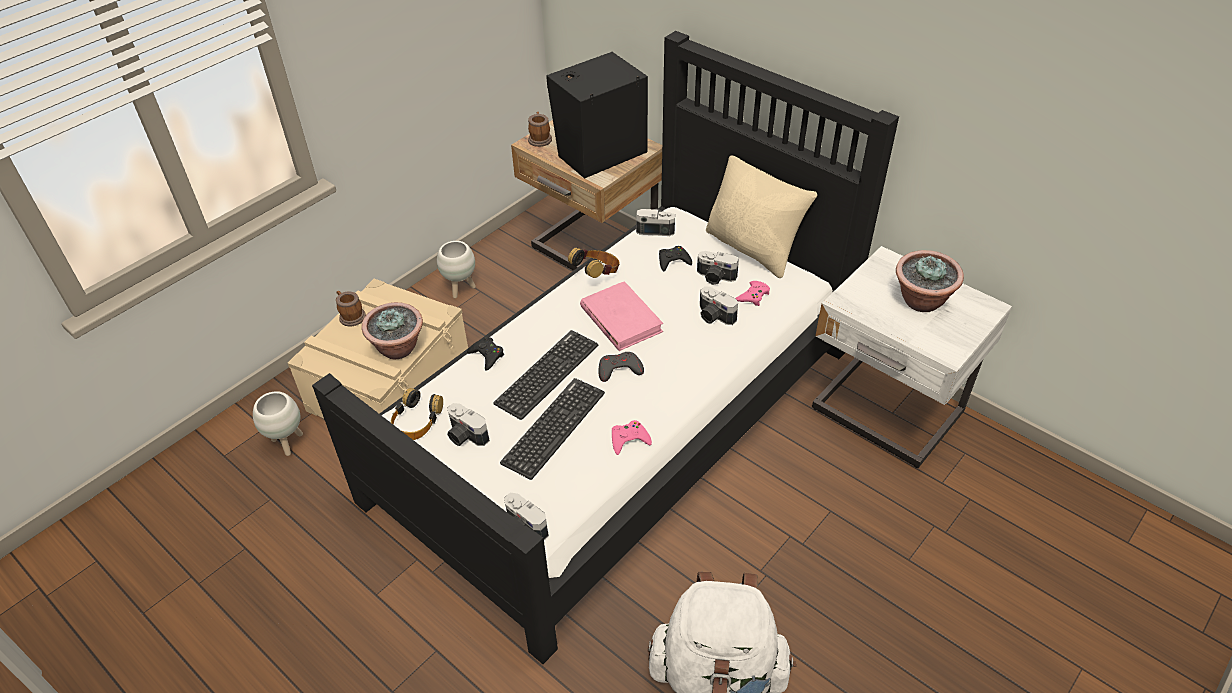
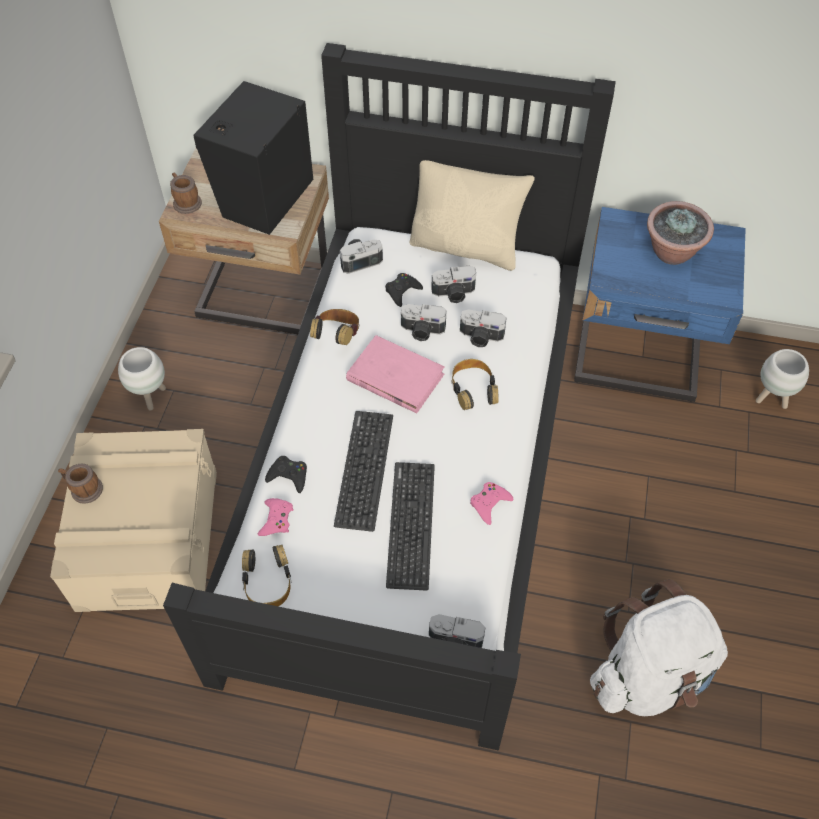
camera: 30 degrees left, 10 degrees up
(288, 443) = (81, 657): white planter -> white planter (771, 398)
(398, 348) = (167, 504): potted plant -> none
(465, 436) = (330, 575): camera -> camera (422, 331)
(619, 369) = (430, 433): grey game controller -> none
(679, 351) = (473, 388): none -> headphones
(753, 296) = (502, 300): pink game controller -> pink game controller (276, 520)
(885, 414) = (638, 360): white nightstand -> blue nightstand

